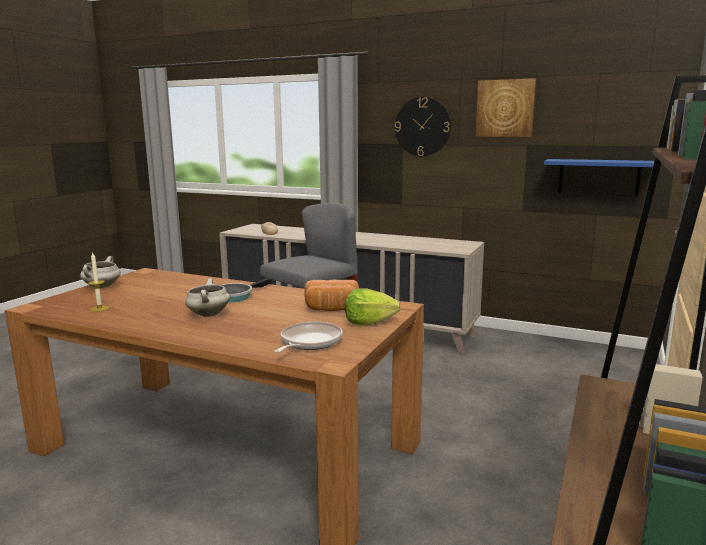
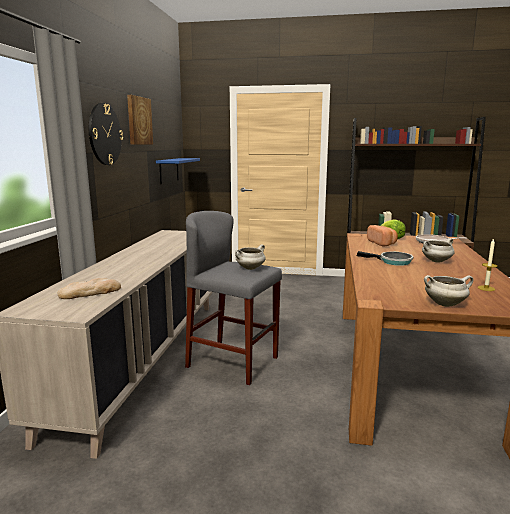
camera: 105 degrees left, 0 degrees up
(299, 262) = (250, 268): none -> white cooking pot

